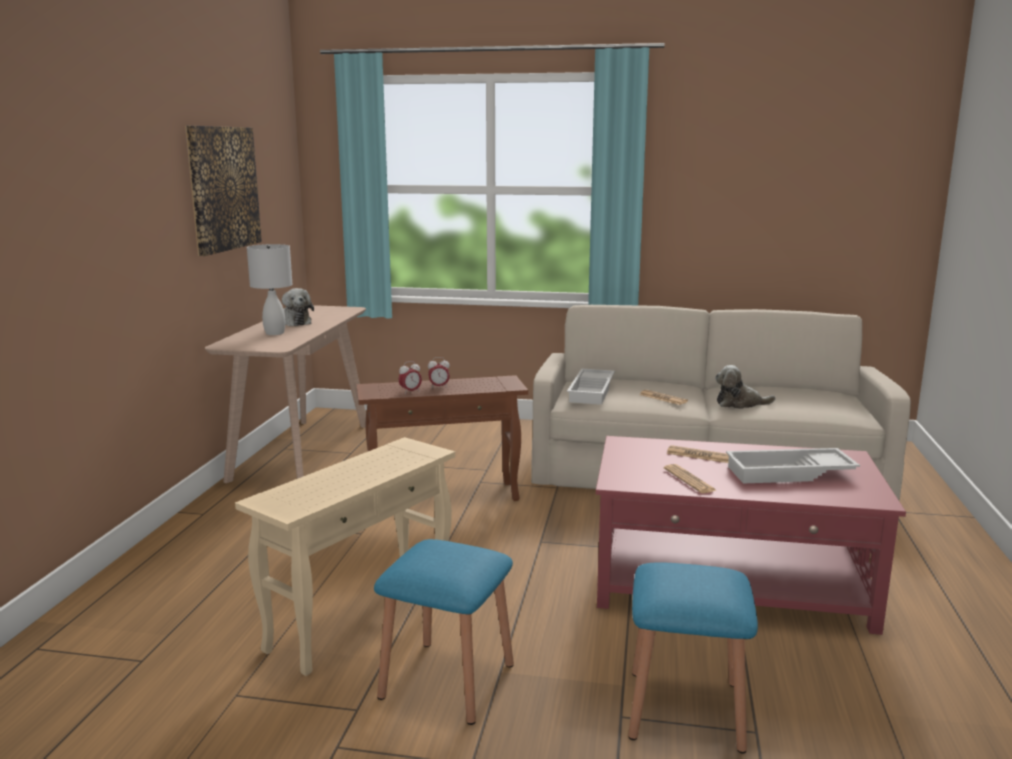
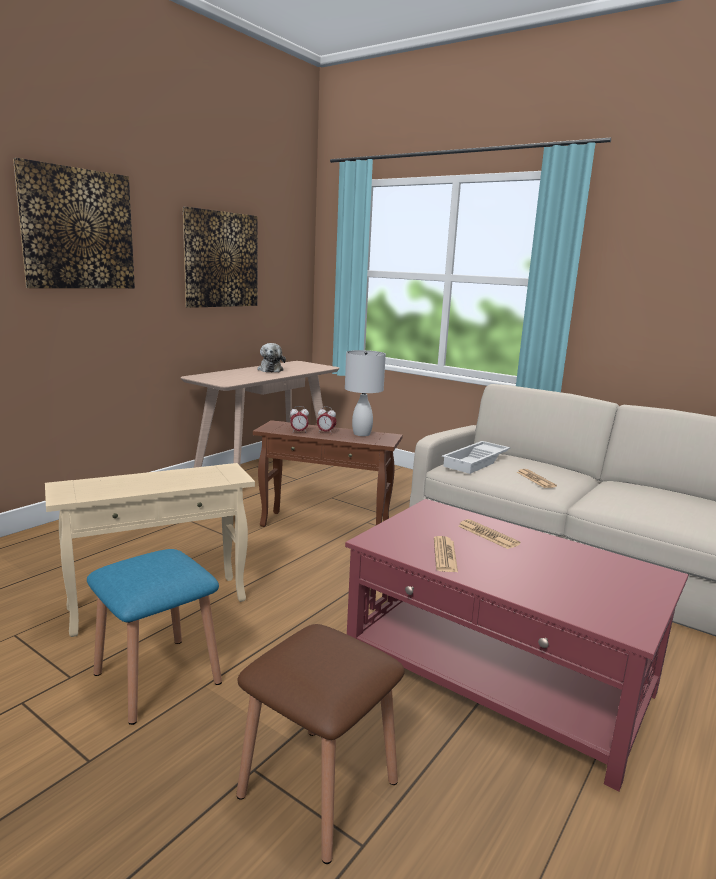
camera: 25 degrees right, 0 degrees up
(95, 171) = (77, 229): none -> picture
(274, 333) = (243, 374): white table lamp -> white table lamp (361, 433)
(685, 709) = (318, 788): blue stool -> brown stool
(739, 404) = (611, 499): plush toy -> none
(789, 474) = (561, 575): white tray -> none

